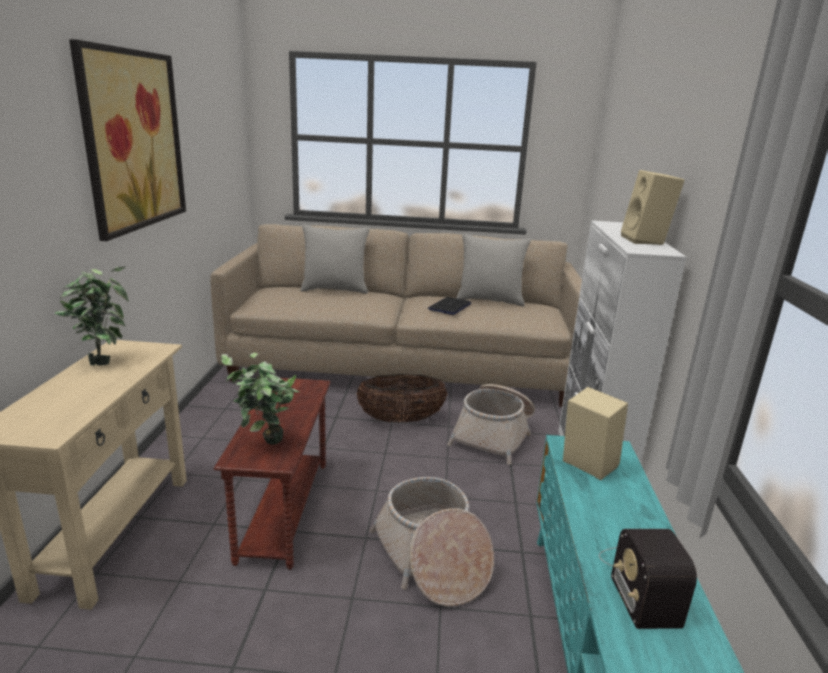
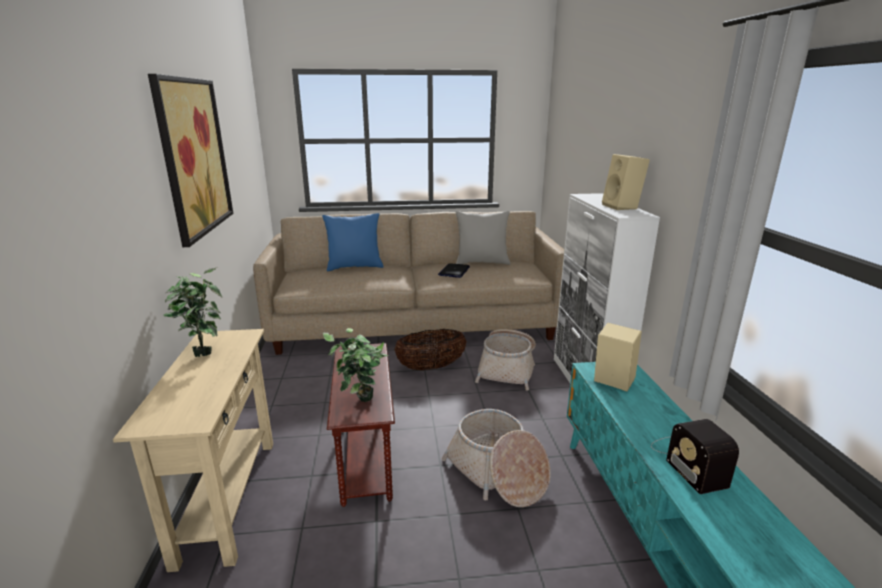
camera: 10 degrees left, 0 degrees up
(335, 290) = (355, 267): grey pillow -> blue pillow

